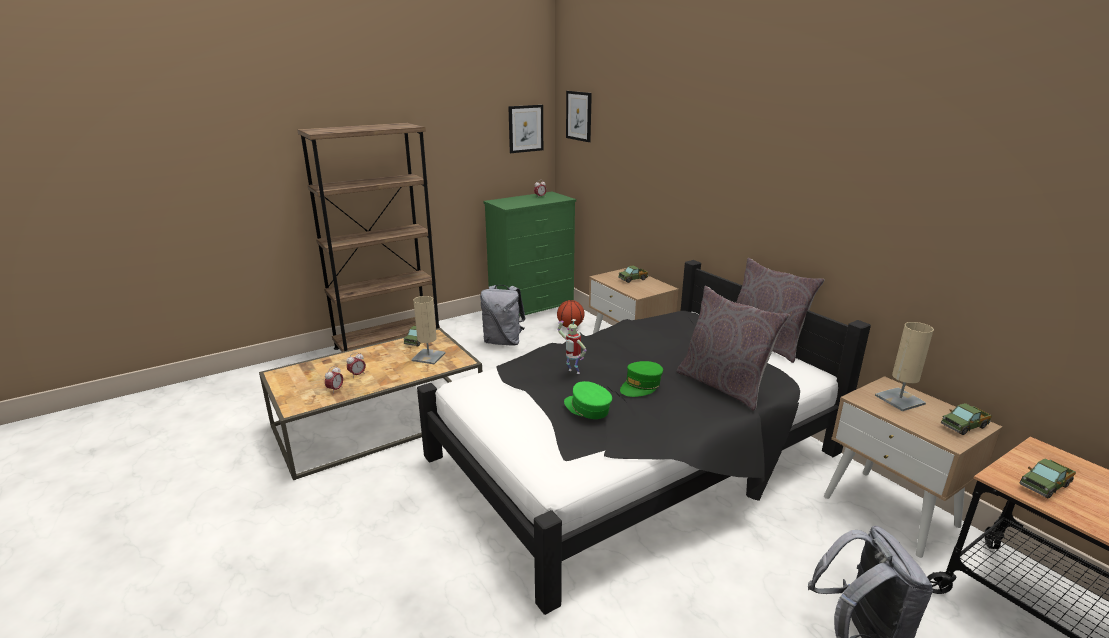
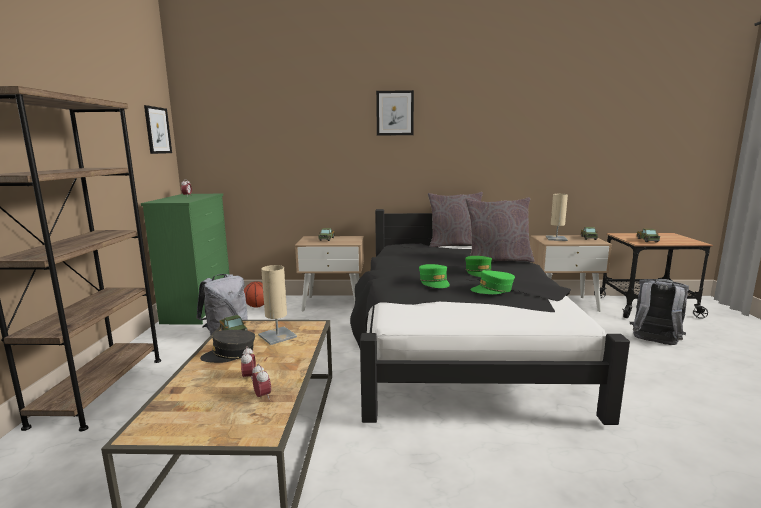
camera: 55 degrees left, 10 degrees down
(384, 354) = (230, 354): none -> grey cap
(572, 372) = (434, 282): toy robot -> green cap
(579, 116) = (213, 117): picture -> picture (395, 113)

